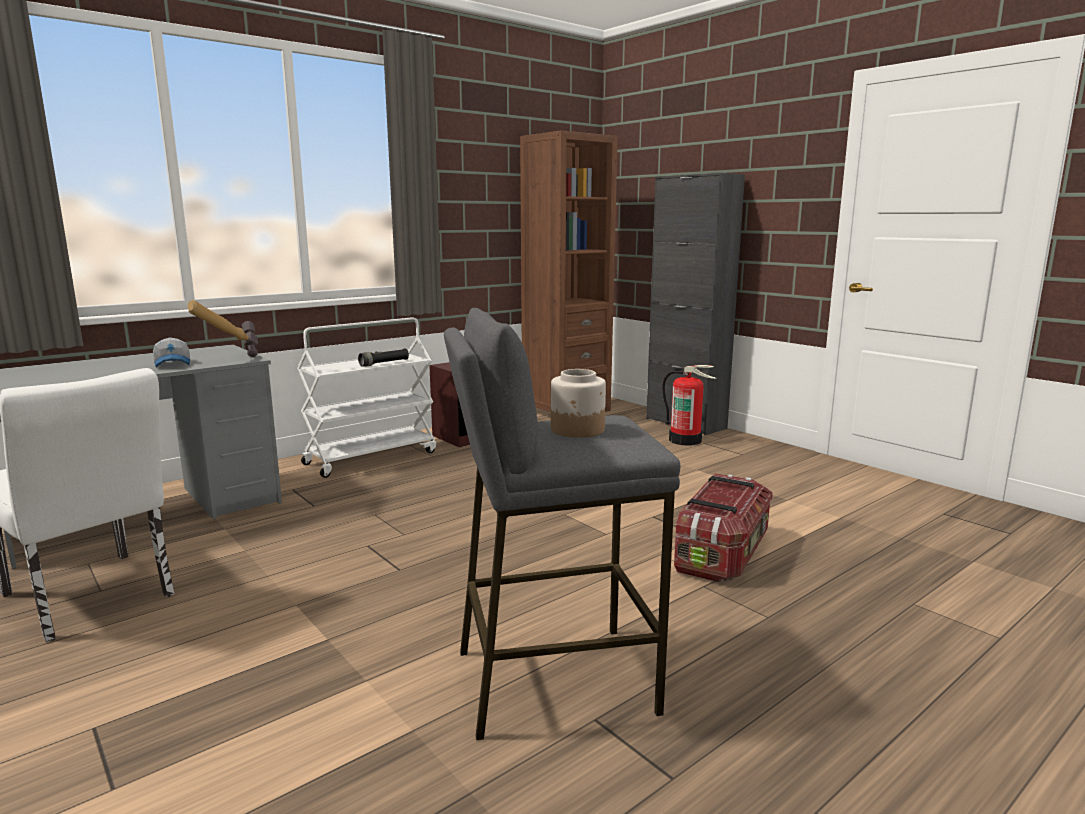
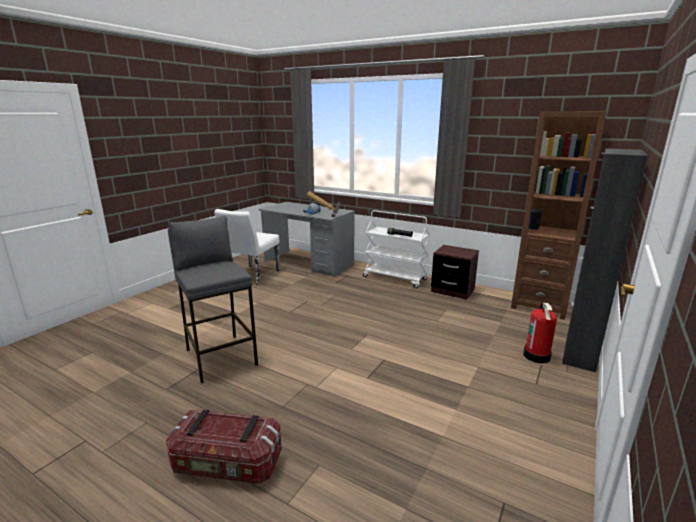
camera: 70 degrees right, 5 degrees up
(578, 430) = (214, 269): jar -> none
(722, 553) = (349, 387): storage box -> storage box (227, 465)

